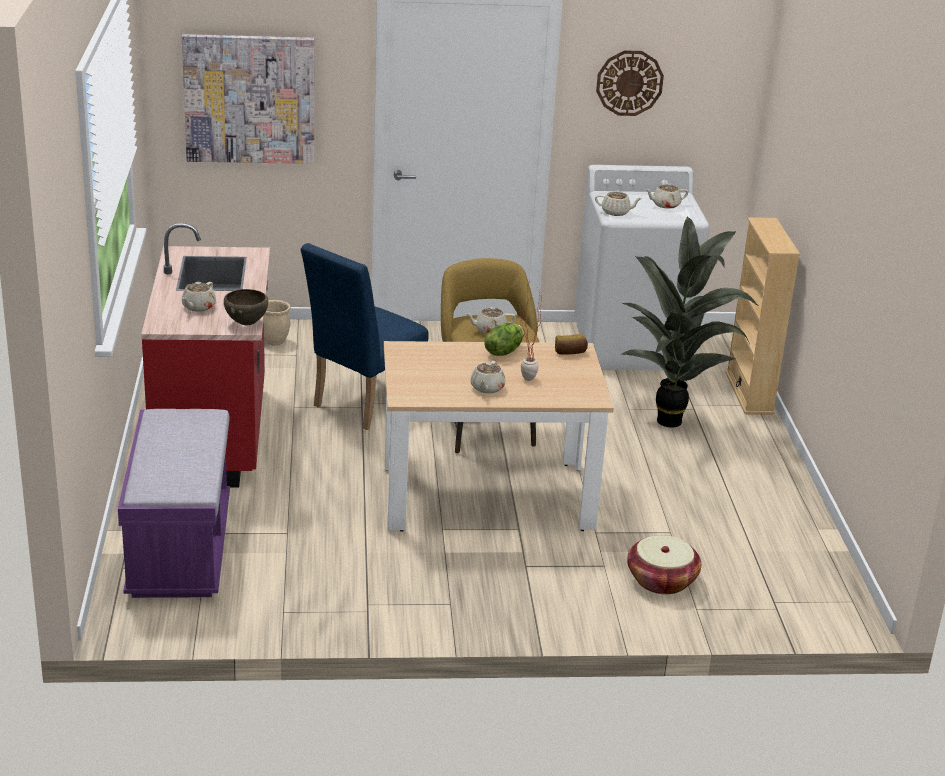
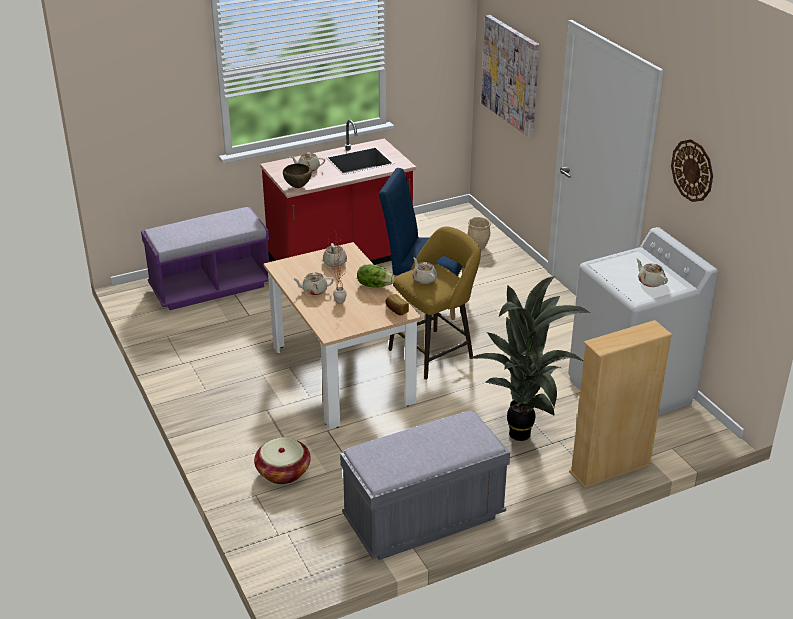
camera: 70 degrees right, 5 degrees up
(616, 212) = (605, 264): beige teapot -> beige teapot (335, 263)
(785, 511) = (424, 519): none -> grey bench

